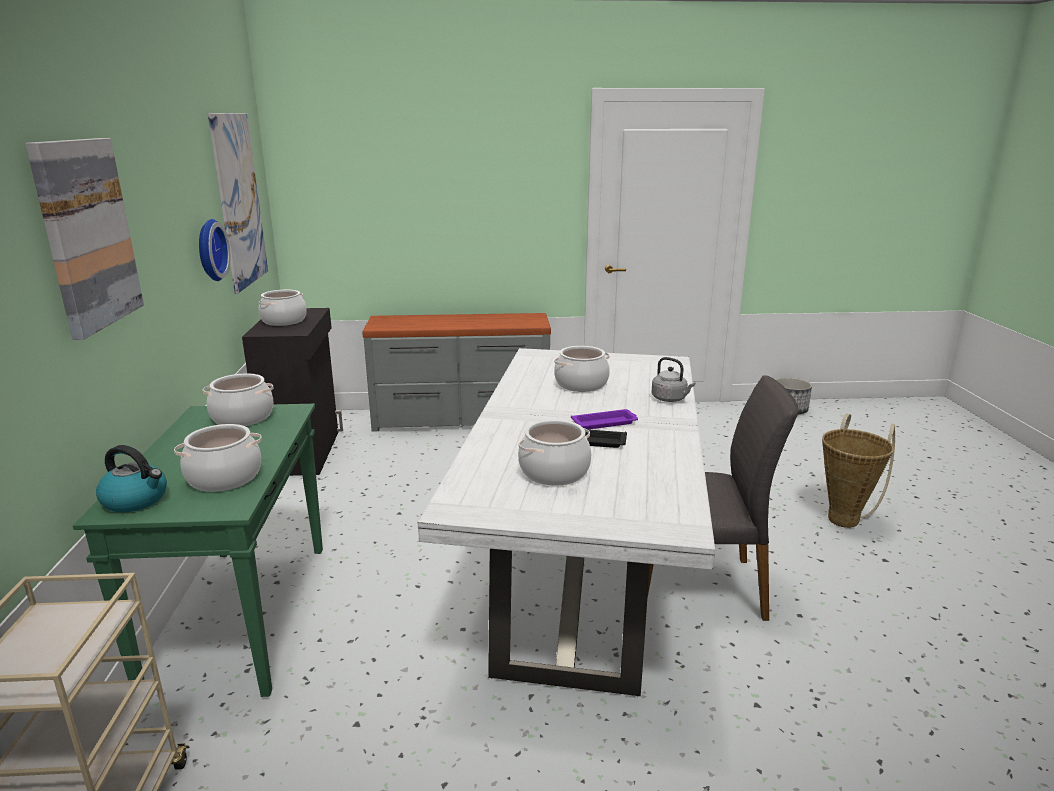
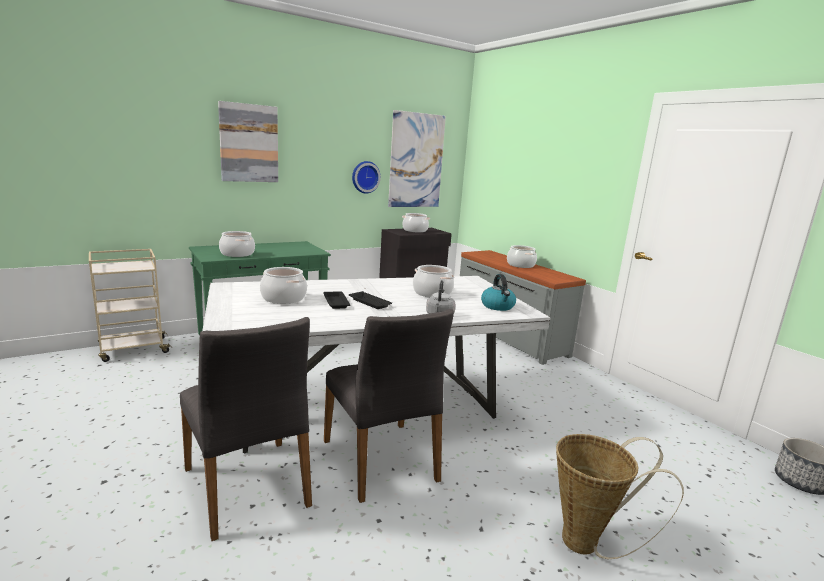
camera: 60 degrees right, 5 degrees down
(136, 500) = (211, 248): kettle -> kettle (498, 306)
(243, 417) = (301, 248): cooking pot -> cooking pot (521, 265)
(605, 423) = (370, 303): purple tray -> black tray
(718, 702) = (248, 487): none -> grey chair

